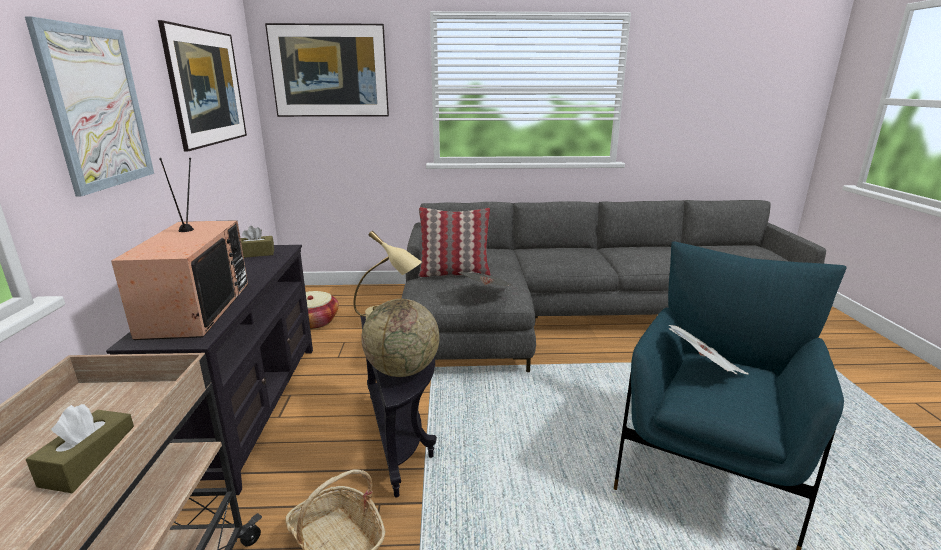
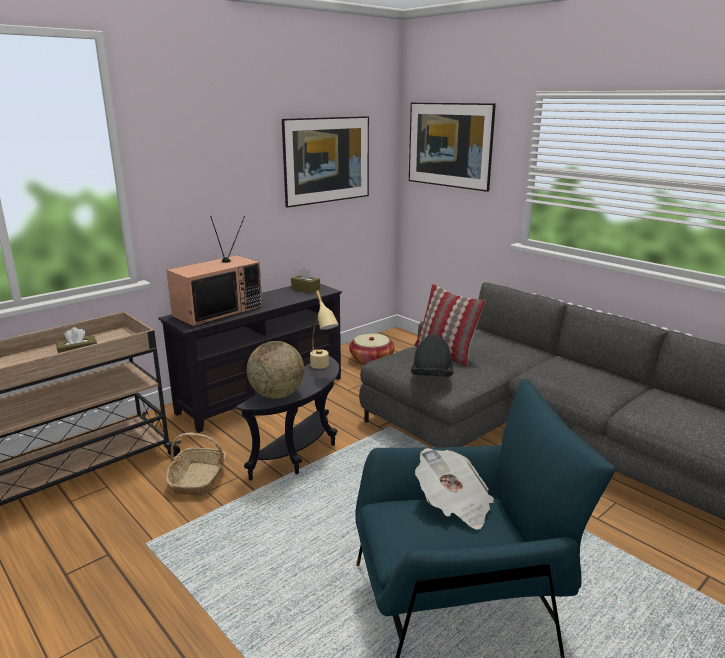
camera: 50 degrees right, 0 degrees up
(97, 108) = (210, 180): picture -> none
(487, 294) = (431, 377): newspaper -> black hat

